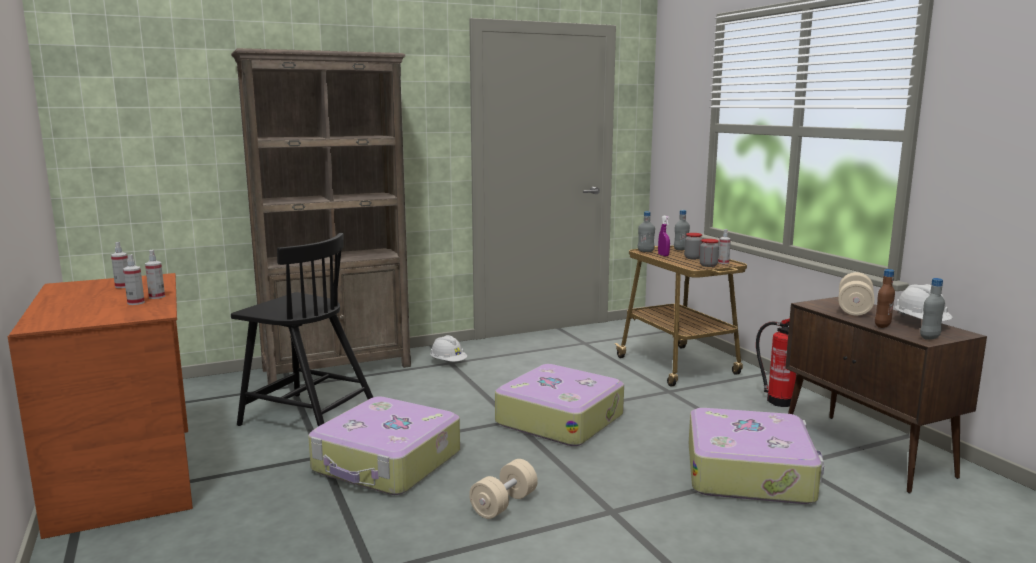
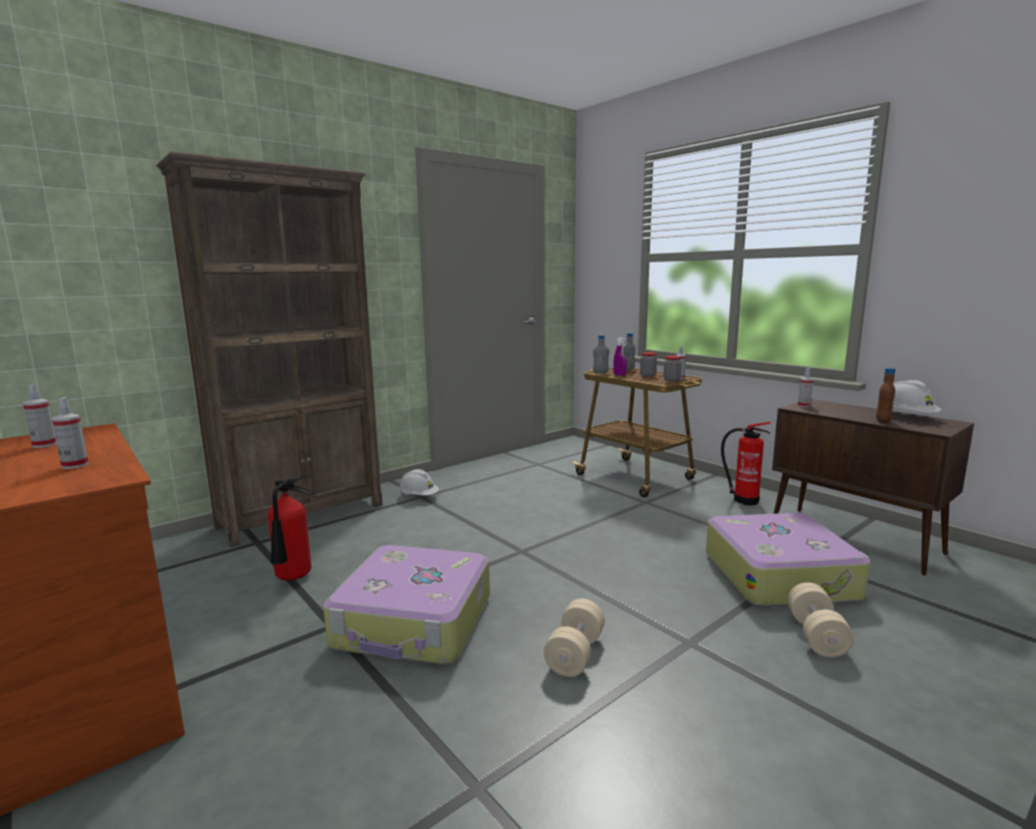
camera: 15 degrees left, 0 degrees up
(157, 297) = (104, 454): spray bottle -> spray bottle (804, 406)
(307, 418) = (293, 579): black chair -> fire extinguisher
(560, 419) = (566, 543): suitcase -> none
(854, 308) = (835, 408): beige dumbbell -> beige dumbbell (816, 635)
(930, 337) = (937, 428): grey bottle -> none

